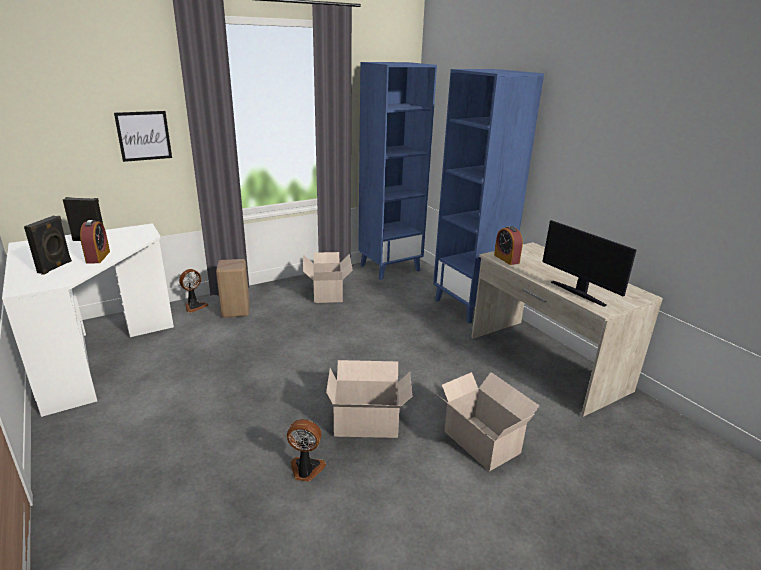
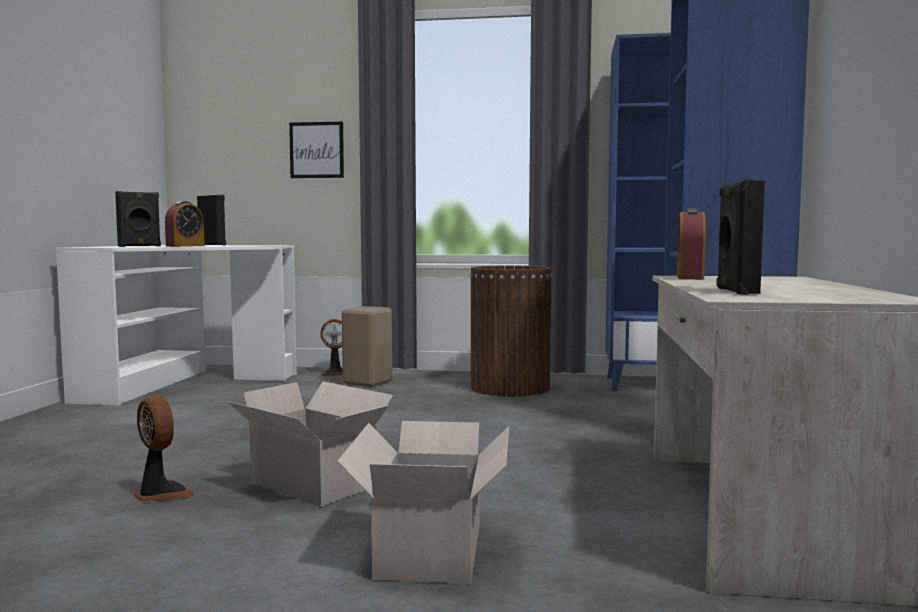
camera: 40 degrees right, 20 degrees down
(328, 292) = (510, 388): cardboard box -> brown trash can
(578, 293) = (735, 291): monitor -> black speaker

